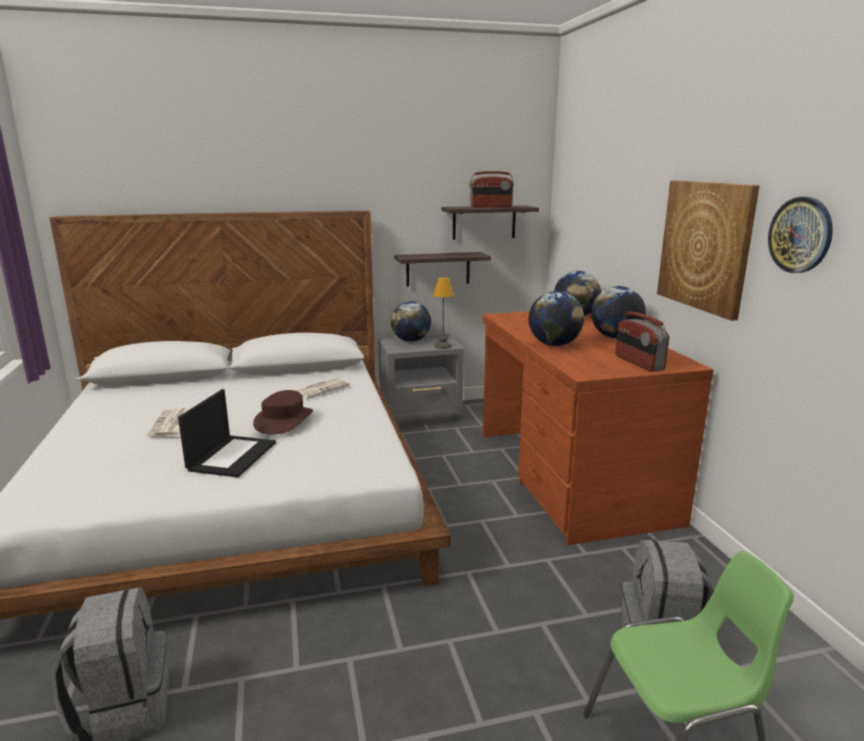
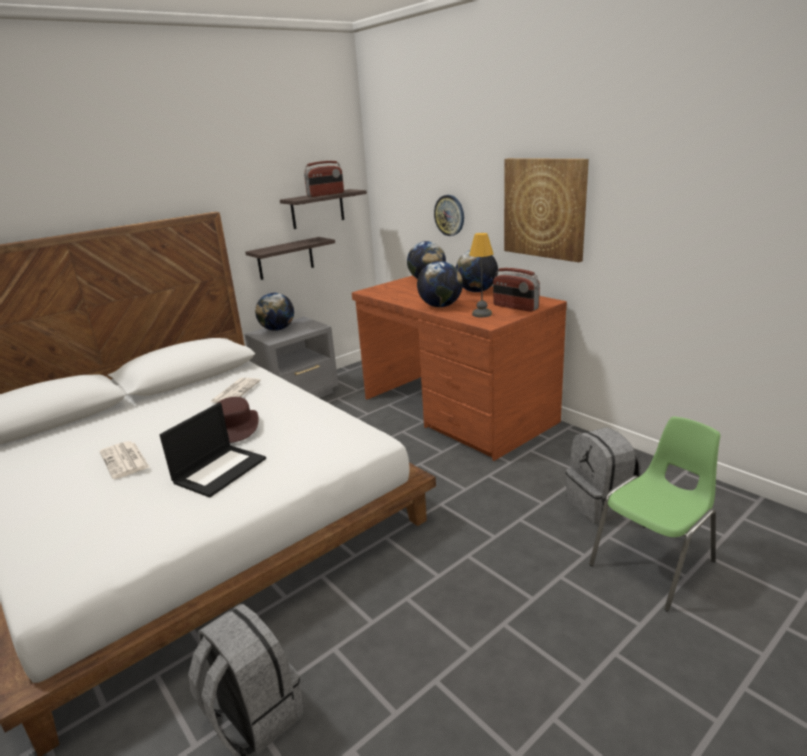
camera: 25 degrees left, 5 degrees up
(232, 455) = (220, 470): laptop -> laptop turned 45 degrees clockwise
(443, 346) = (312, 328): table lamp -> table lamp (482, 314)
(800, 235) = (628, 193): wall clock -> wall clock (449, 215)

